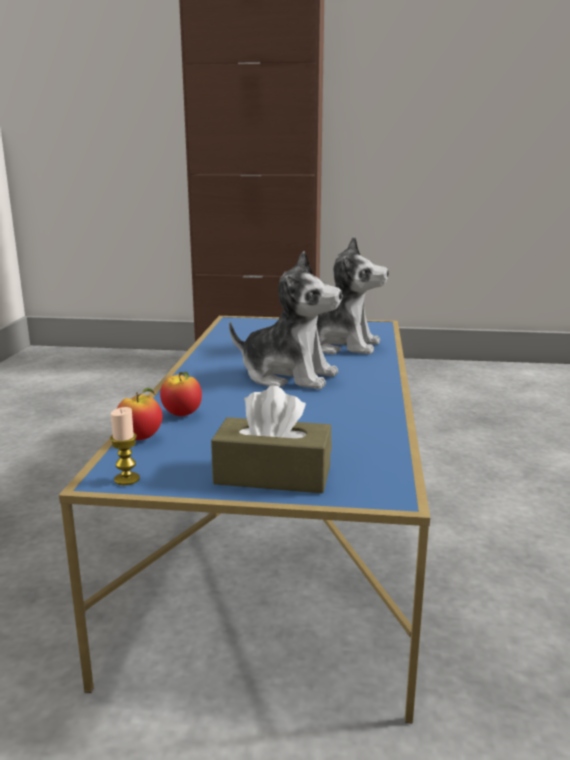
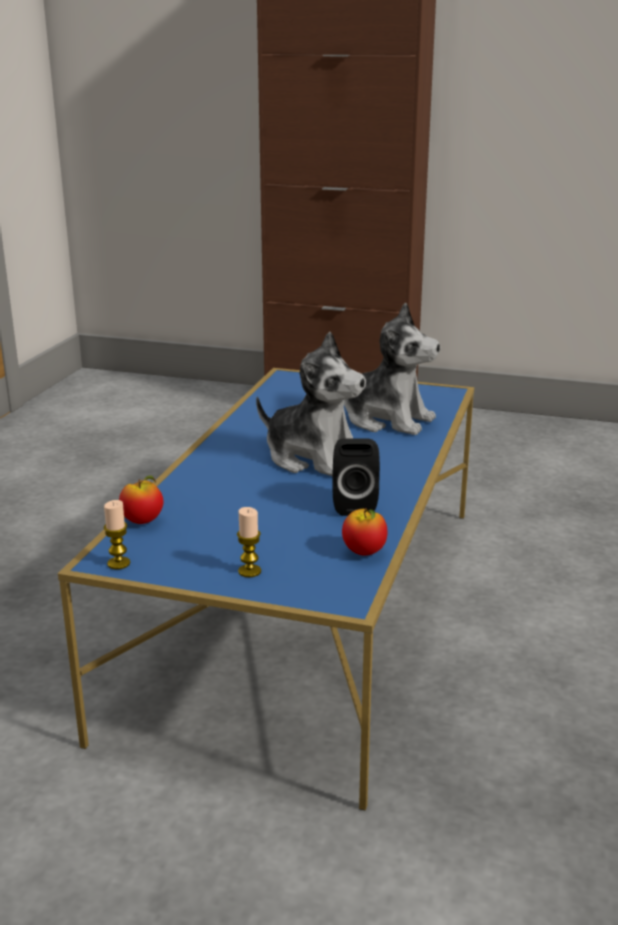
camera: 10 degrees right, 5 degrees up
(182, 414) = (190, 498): apple -> apple (364, 552)
(272, 475) = (249, 571): brown tissue box -> candle
(346, 410) = (354, 505): none -> black speaker

